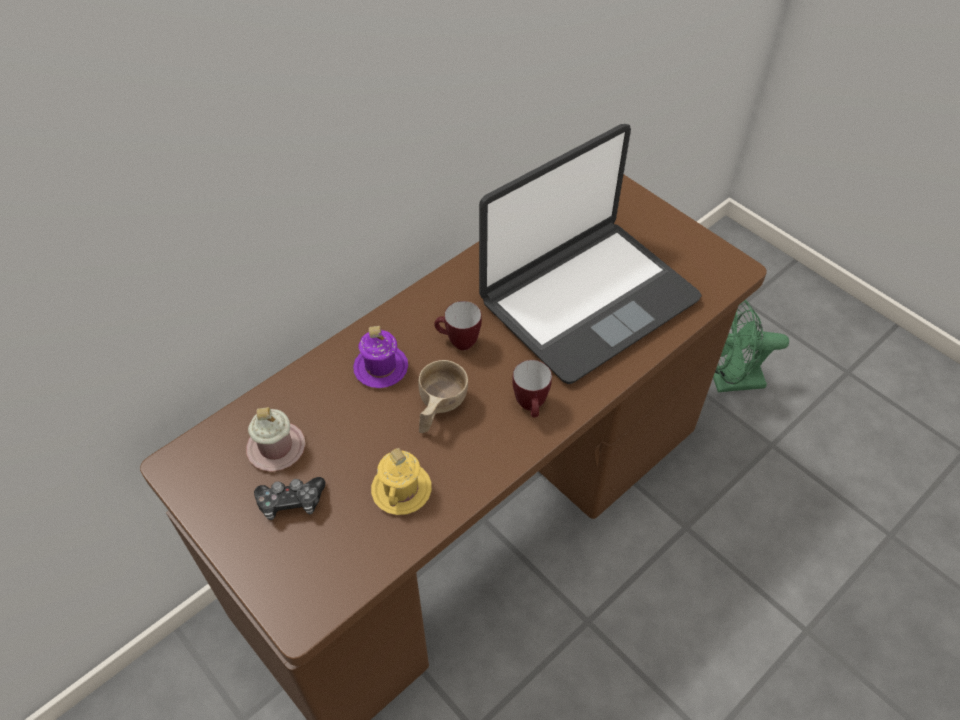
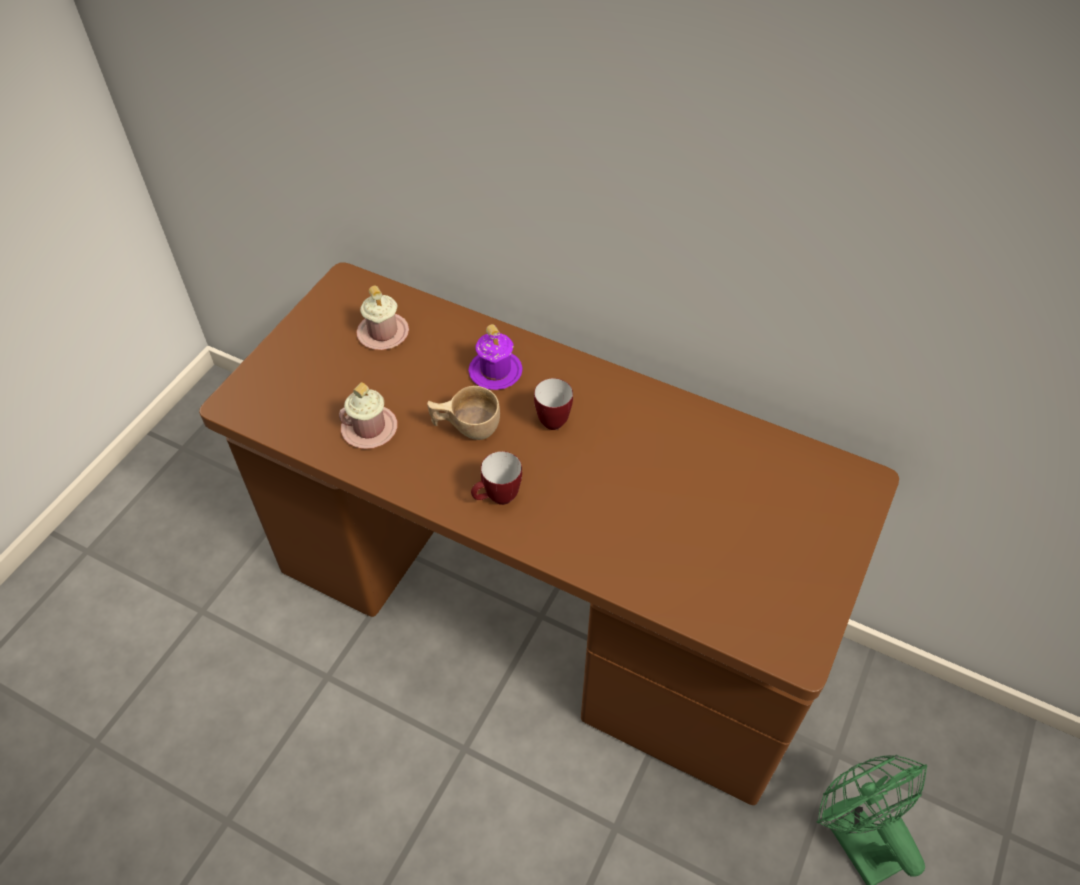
camera: 70 degrees right, 0 degrees up
(291, 502) = (334, 361): game controller -> none
(401, 489) = (369, 428): yellow mug -> pink mug
(587, 299) = (665, 511): laptop -> none

